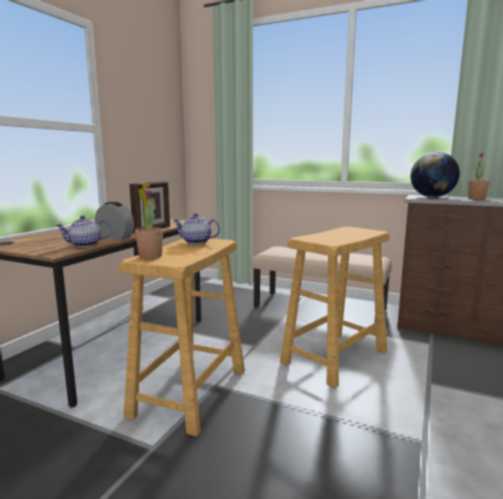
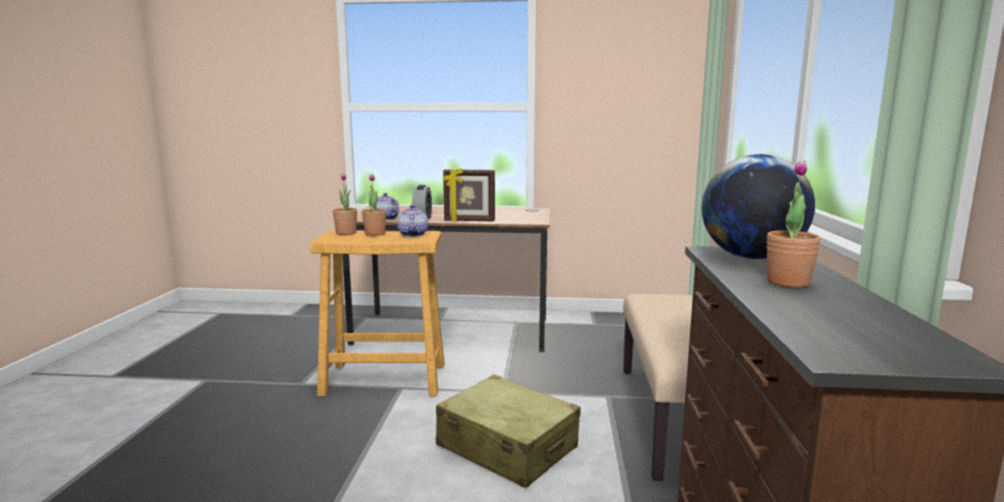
camera: 70 degrees right, 0 degrees up
(171, 250) = (375, 234): none -> potted plant
(334, 357) = (507, 447): beige stool -> beige suitcase

